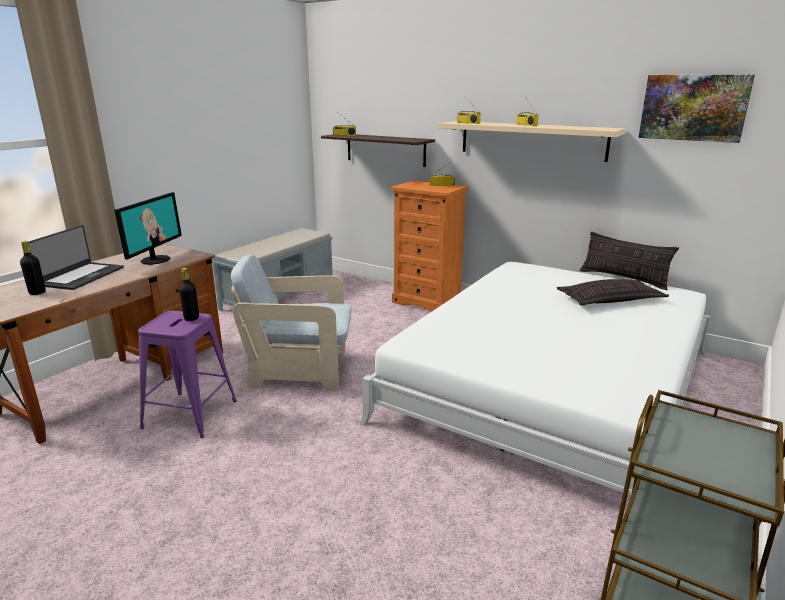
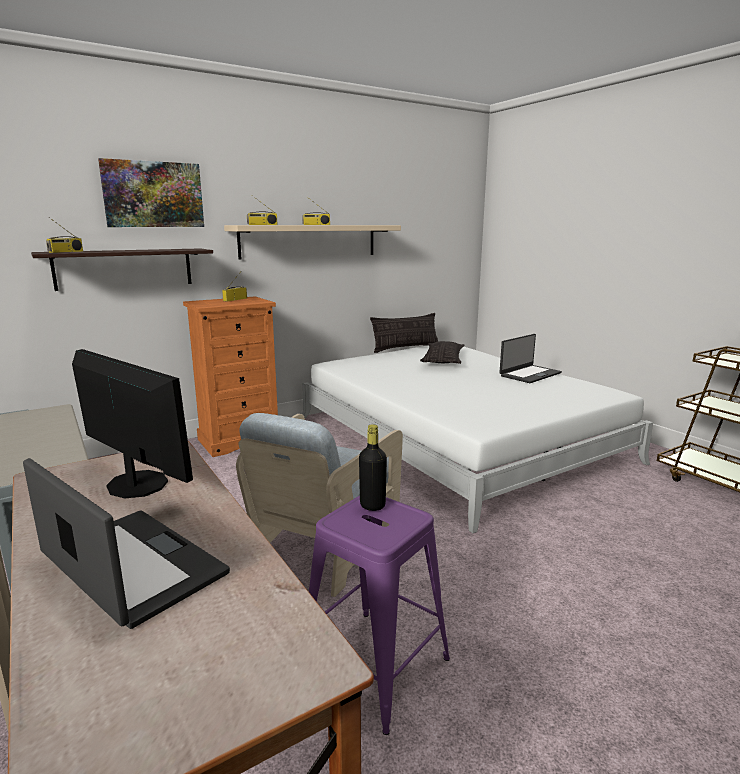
camera: 65 degrees left, 5 degrees down
(37, 292) = (187, 628): black bottle -> none
(631, 349) = (529, 374): none -> laptop
(693, 107) = (420, 207): picture -> picture (153, 194)

